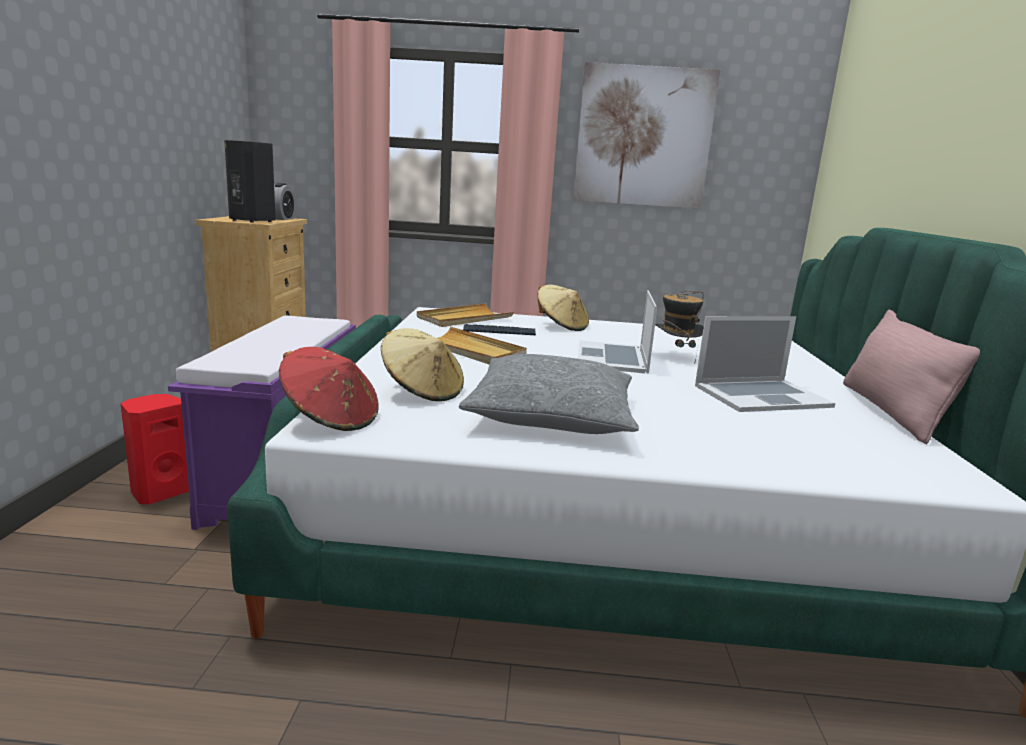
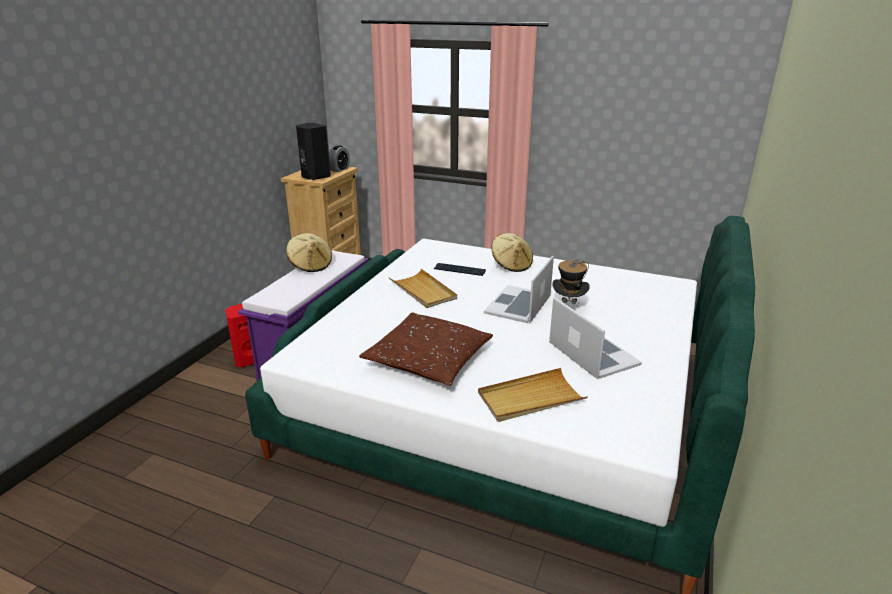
camera: 20 degrees right, 10 degrees up
(331, 419) = (301, 351): red hat -> none
(422, 391) = (365, 331): beige hat -> beige hat (310, 265)
(464, 319) = (445, 254): beige tray -> beige tray (530, 398)
(552, 414) = (428, 359): grey pillow -> brown pillow
(643, 137) = (605, 105): picture -> none
(761, 396) = (592, 353): laptop -> laptop turned 120 degrees counterclockwise
(891, 412) = (680, 379): pink pillow -> none

